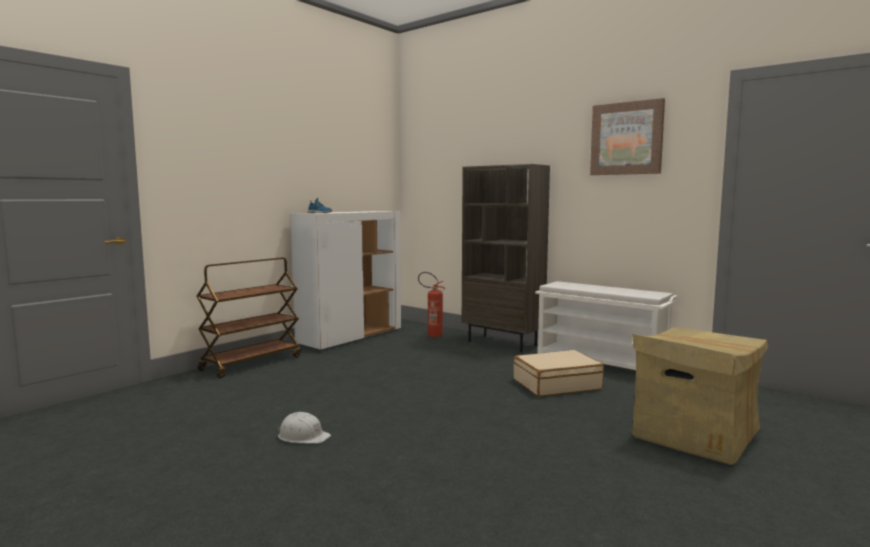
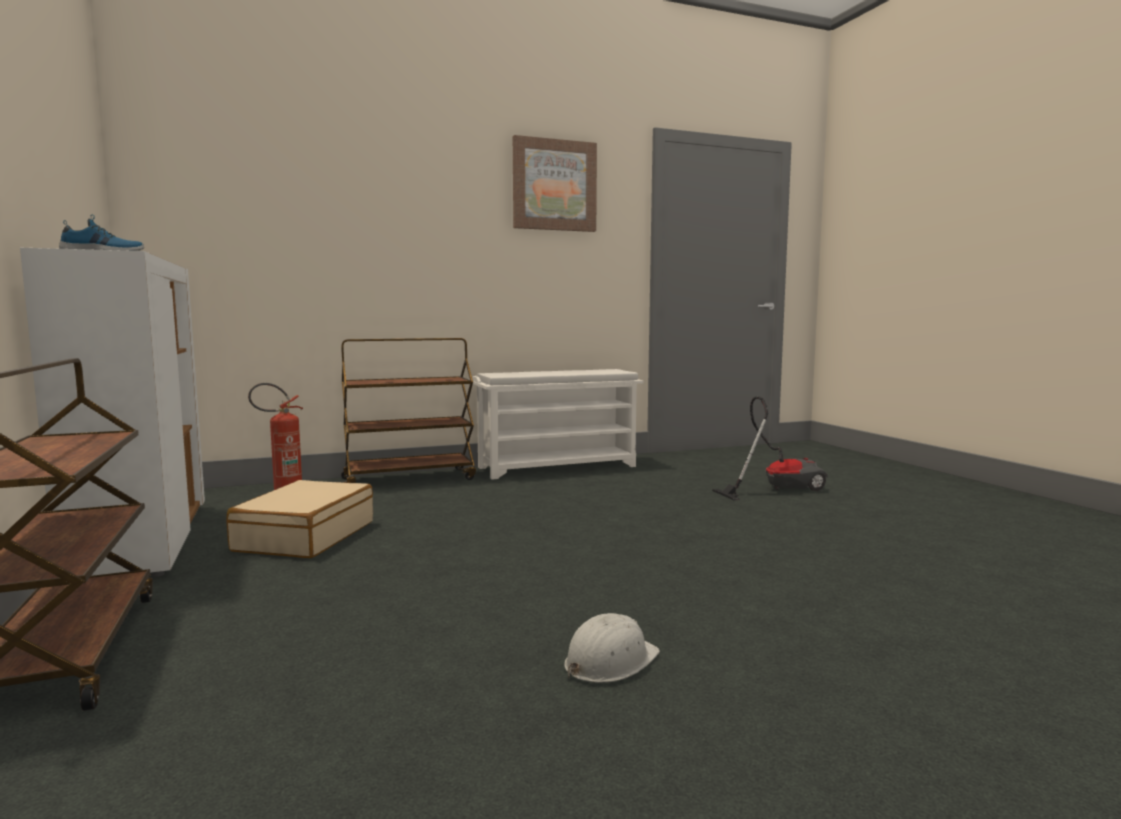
camera: 60 degrees left, 0 degrees up
(503, 343) = (409, 478): brown bookcase -> brown cart
(556, 384) = (595, 493): beige suitcase -> beige suitcase (305, 536)
(695, 433) = (776, 489): cardboard box -> vacuum cleaner

